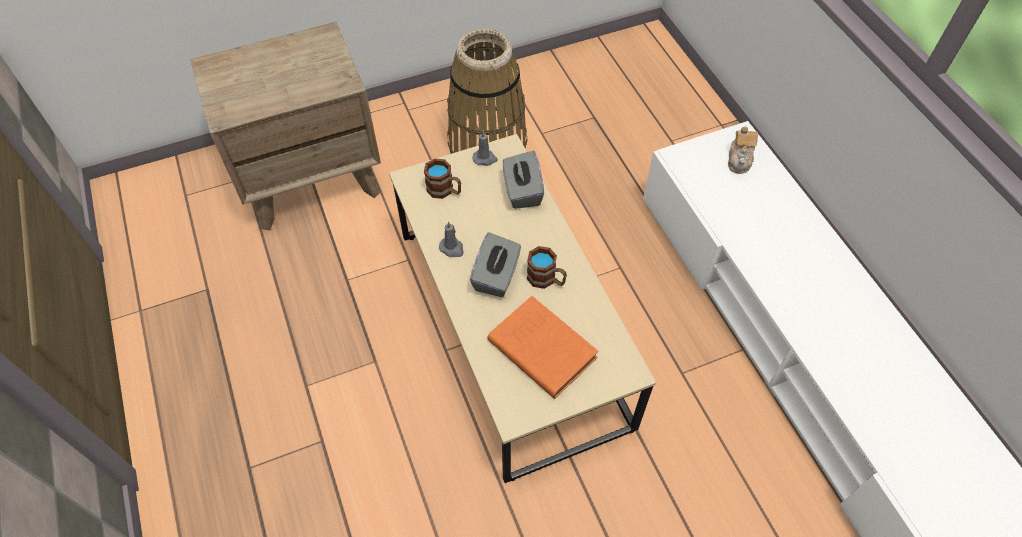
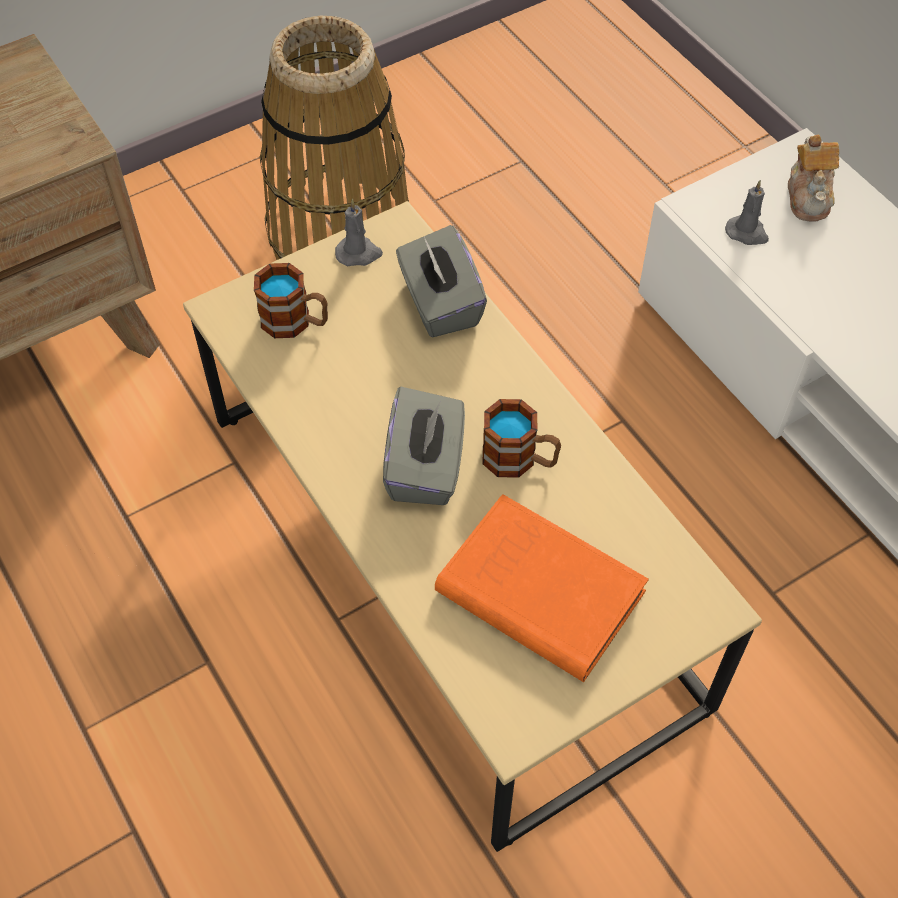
camera: 10 degrees left, 0 degrees up
(452, 248) = (331, 428): grey candle -> grey candle (747, 233)

